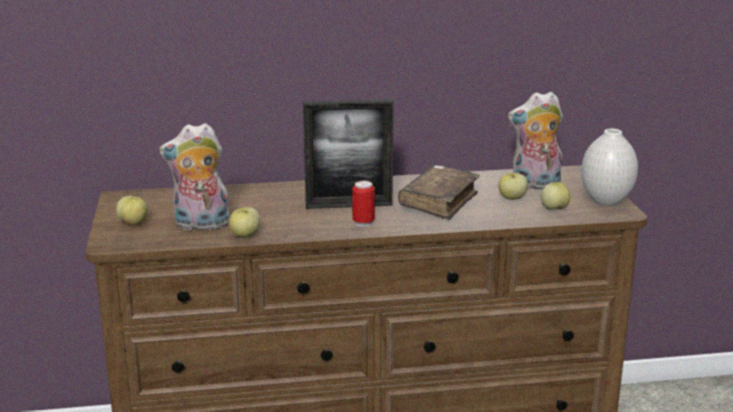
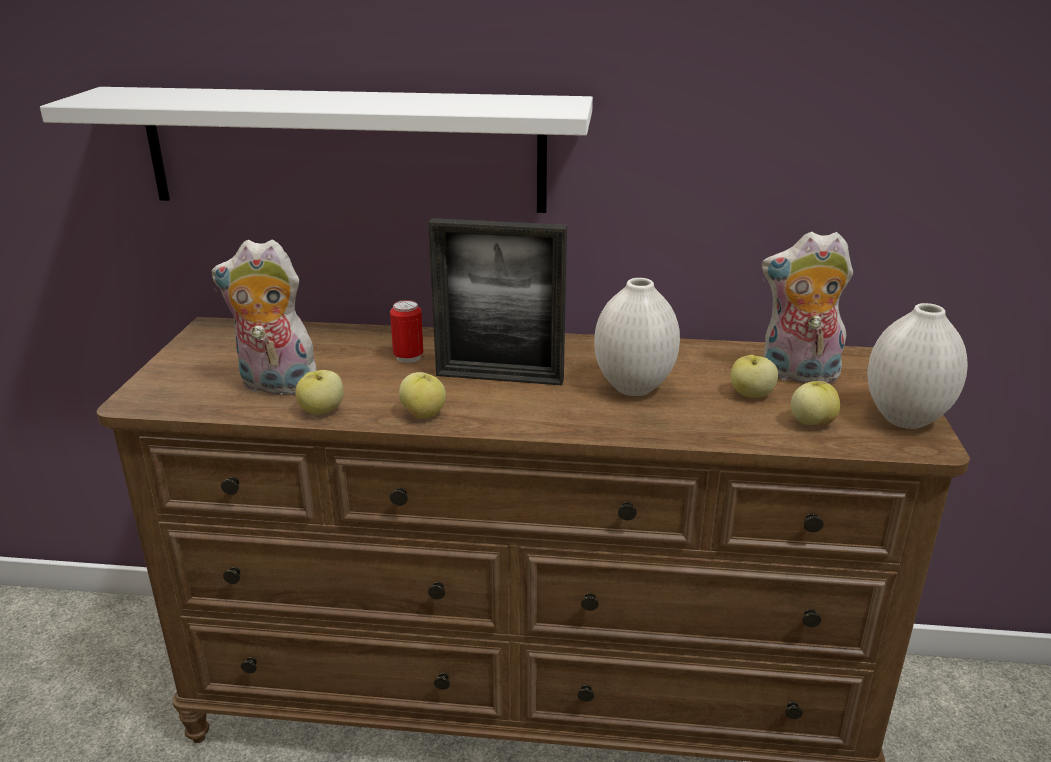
camera: 15 degrees right, 5 degrees up
(133, 223) = (194, 371): apple -> apple (424, 414)
(217, 61) = (344, 149): none -> white shelf
(363, 223) = (502, 411): can -> can (408, 357)
(439, 202) = (635, 388): brown book -> white vase

